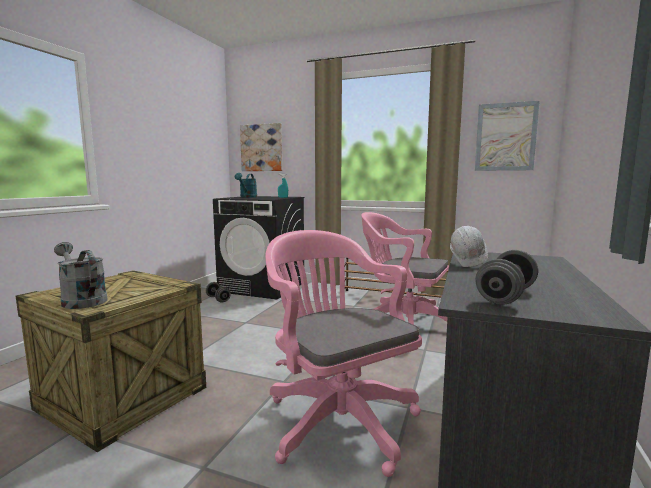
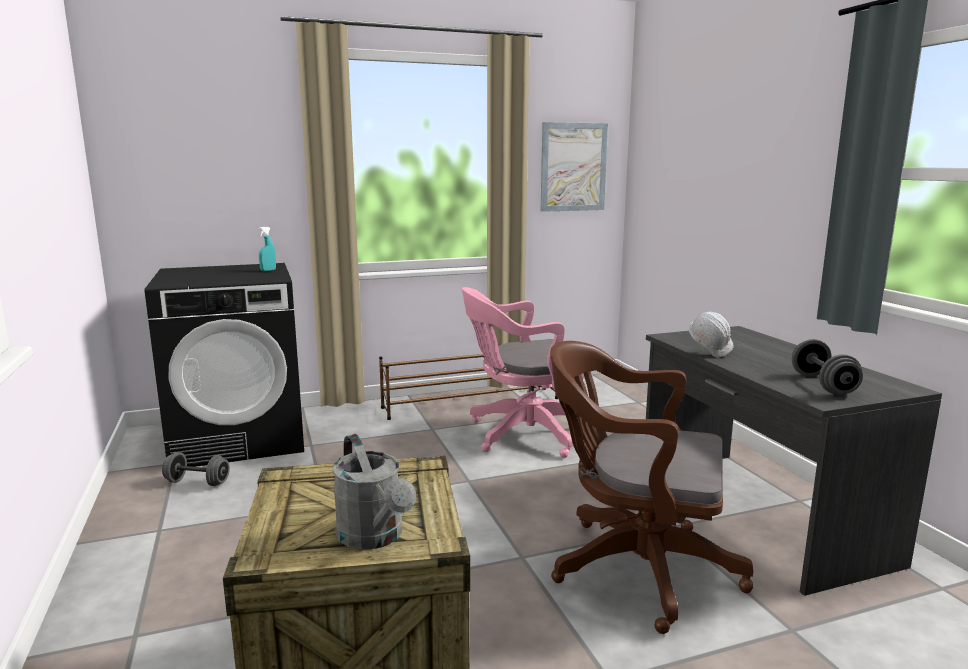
camera: 40 degrees left, 5 degrees up
(81, 300) = (375, 537): grey watering can -> grey watering can turned 120 degrees counterclockwise
(247, 197) = (194, 276): turquoise watering can -> none
(262, 148) = (179, 172): picture -> none
(337, 417) = (634, 567): pink office chair -> brown office chair

